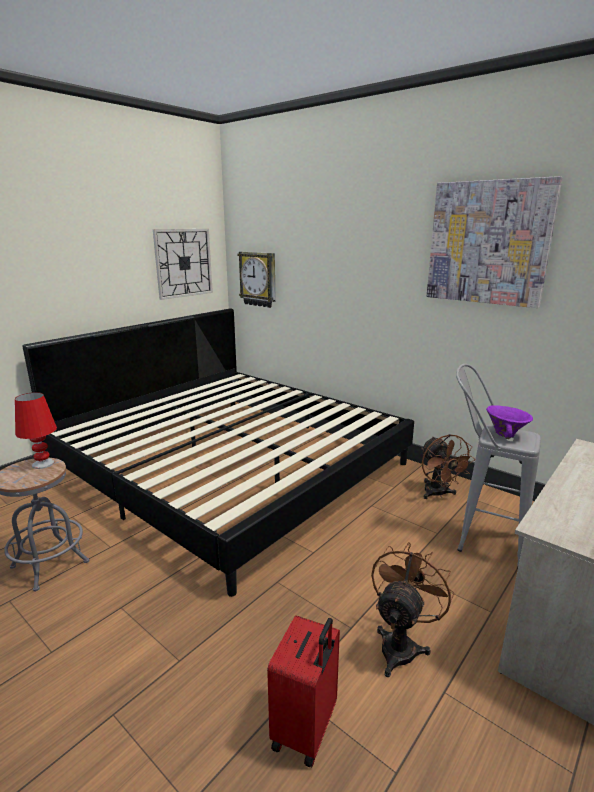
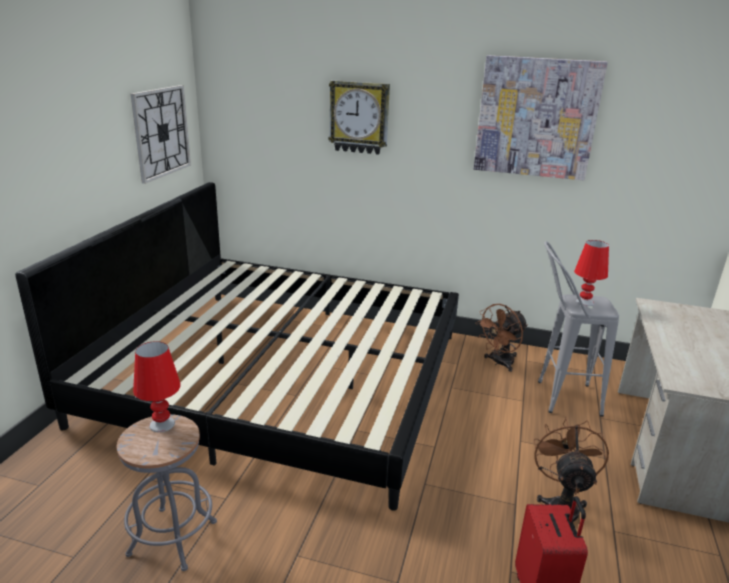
camera: 25 degrees left, 5 degrees up
(258, 279) = (252, 146): wall clock -> wall clock (359, 117)
(438, 494) = (499, 363): brown fan -> brown fan turned 90 degrees clockwise
(506, 434) = (585, 302): purple bowl -> red table lamp

